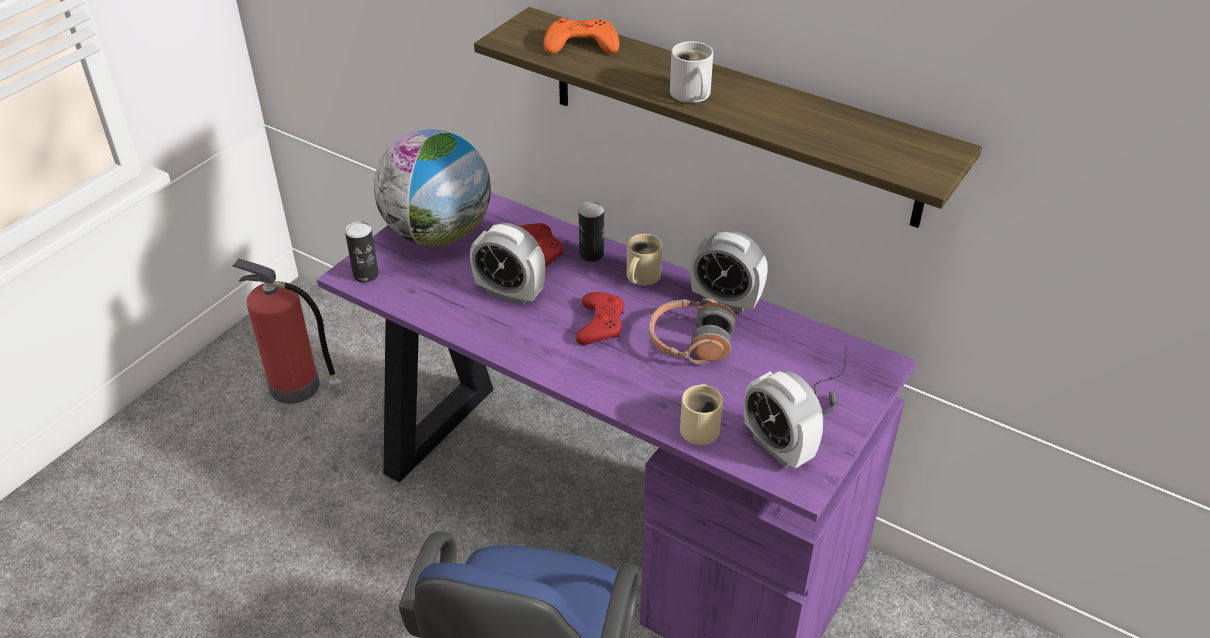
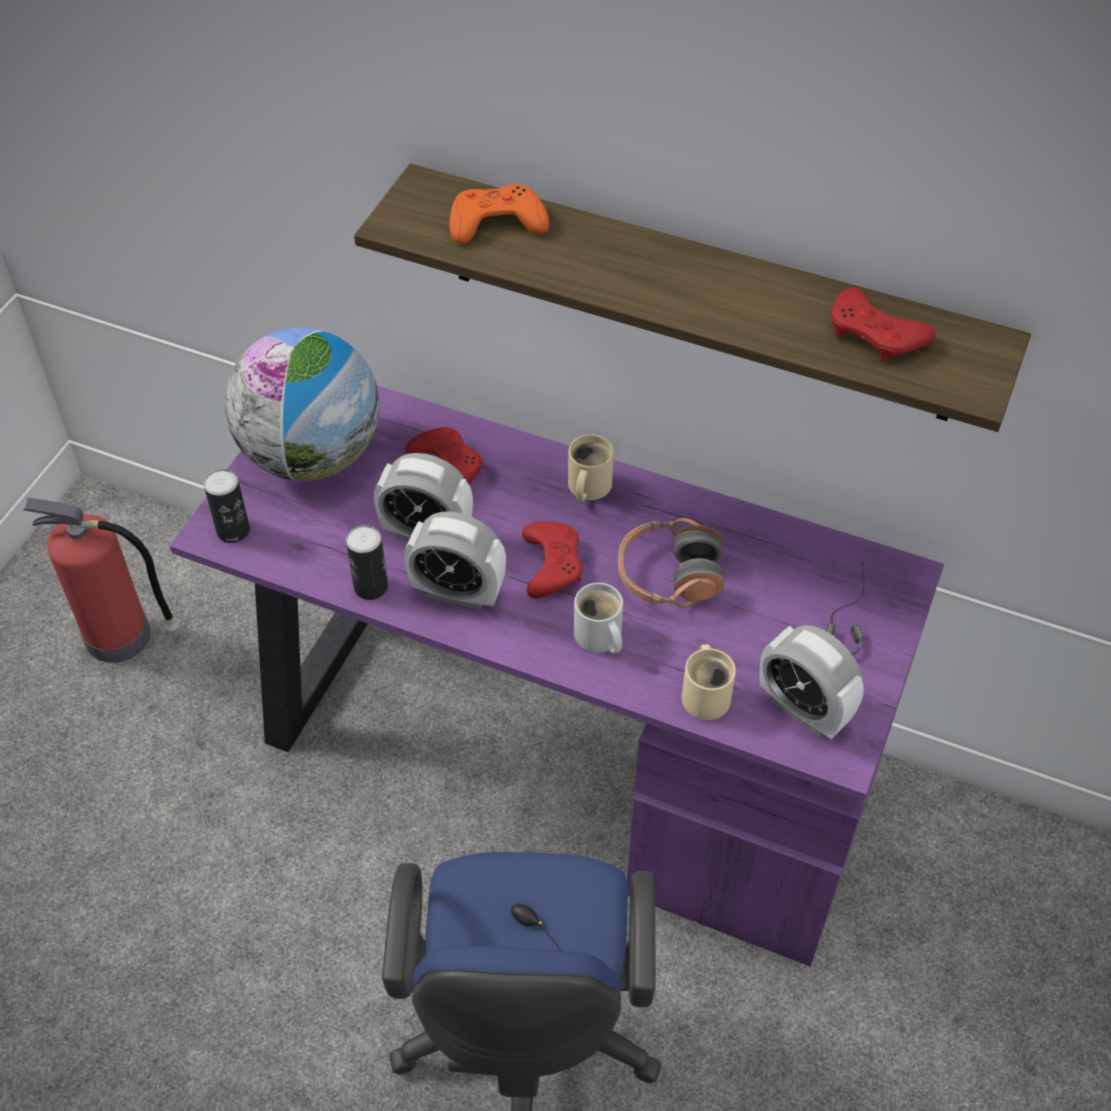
camera: 10 degrees left, 10 degrees up
(591, 254) = (517, 462): can -> can (371, 587)
(690, 95) = (657, 292): white mug -> white mug (598, 638)
(725, 300) = (699, 509): alarm clock -> alarm clock (457, 592)
(855, 135) = (876, 334): none -> red game controller

